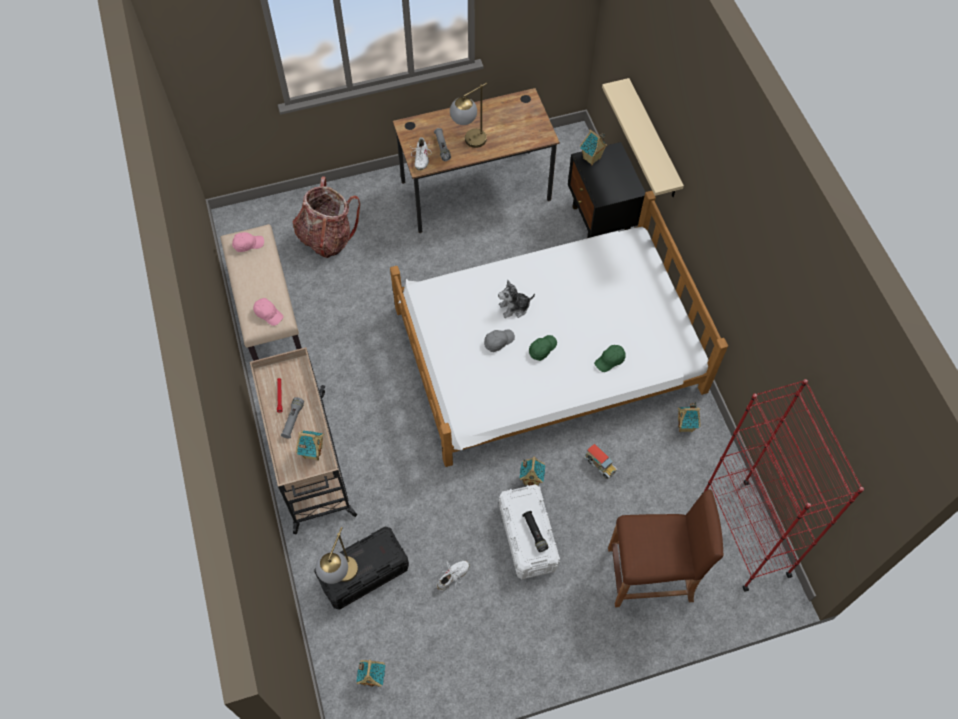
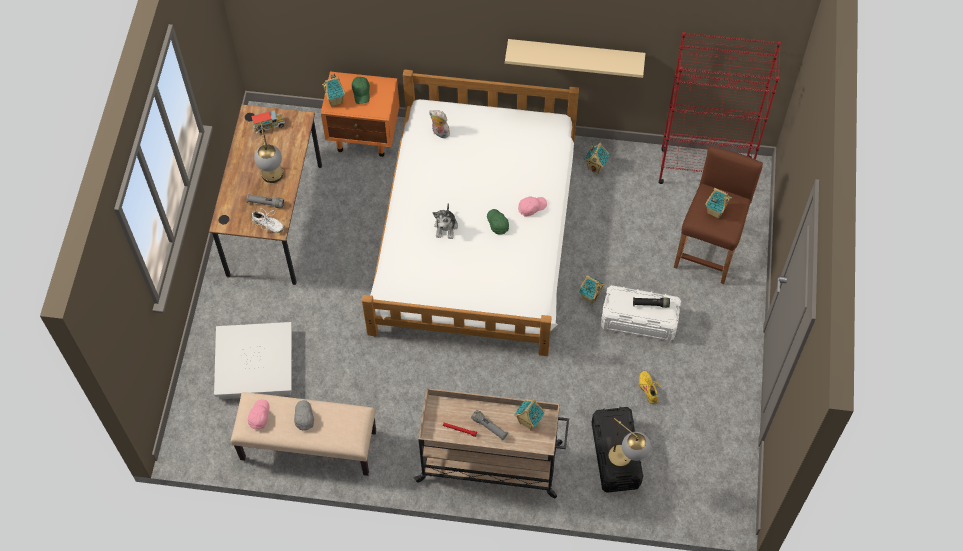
camera: 65 degrees left, 0 degrees up
(268, 314) = (349, 424): pink cap -> pink cap (531, 207)
(327, 237) = (255, 364): backpack -> white storage box
(373, 677) = (708, 480): toy house -> toy house (715, 211)
(453, 577) = (648, 388): white shoe -> yellow shoe
(498, 341) = (473, 253): grey cap -> grey cap (304, 417)
(600, 465) = (601, 241): toy truck -> toy truck (269, 126)
(601, 219) = (365, 136): black nightstand -> orange nightstand
(610, 360) = (533, 180): green cap -> green cap (361, 92)
(616, 260) = (439, 133): none -> plush toy
(653, 140) = (380, 37): beige shelf -> beige shelf (575, 55)

